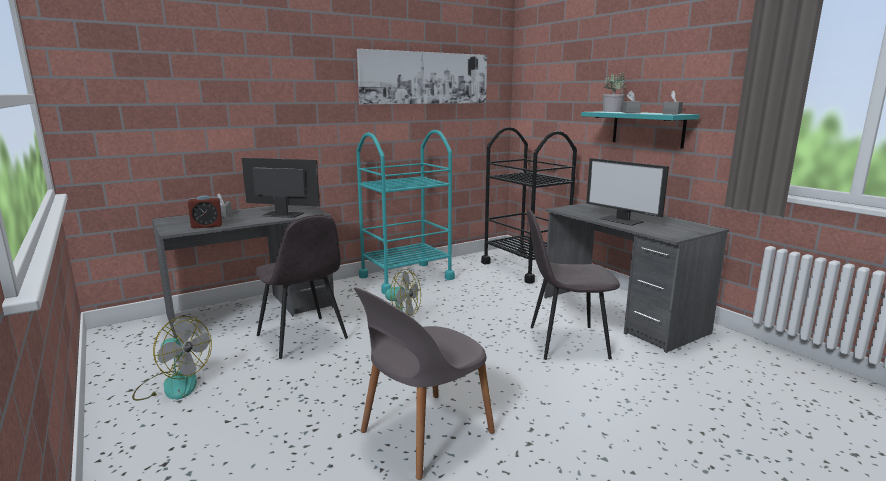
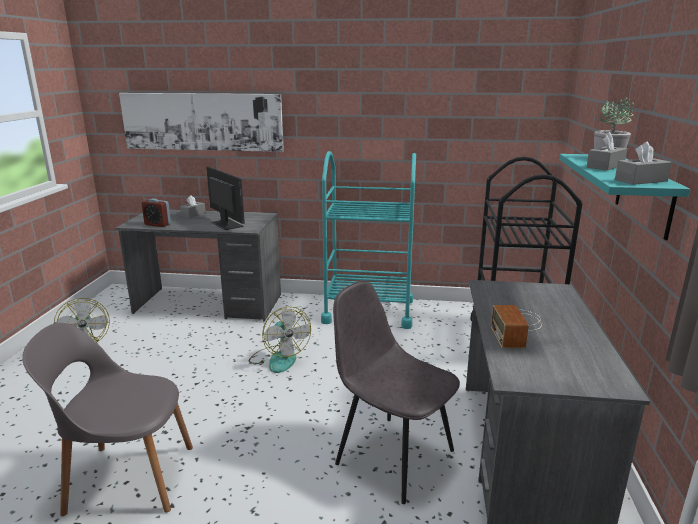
camera: 40 degrees right, 5 degrees up
(303, 338) = (200, 343): grey chair -> none
(425, 78) = (428, 88): picture -> picture (202, 121)
(622, 220) = (517, 327): monitor -> radio

